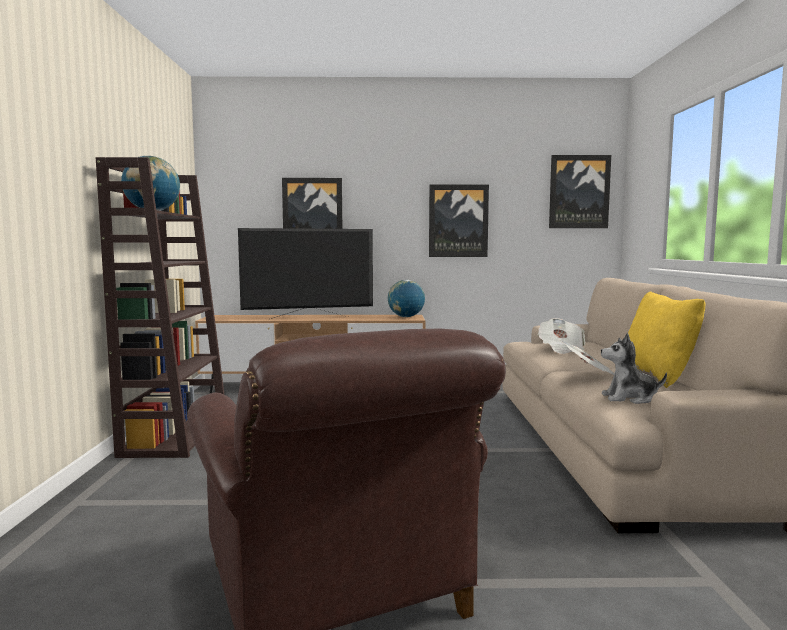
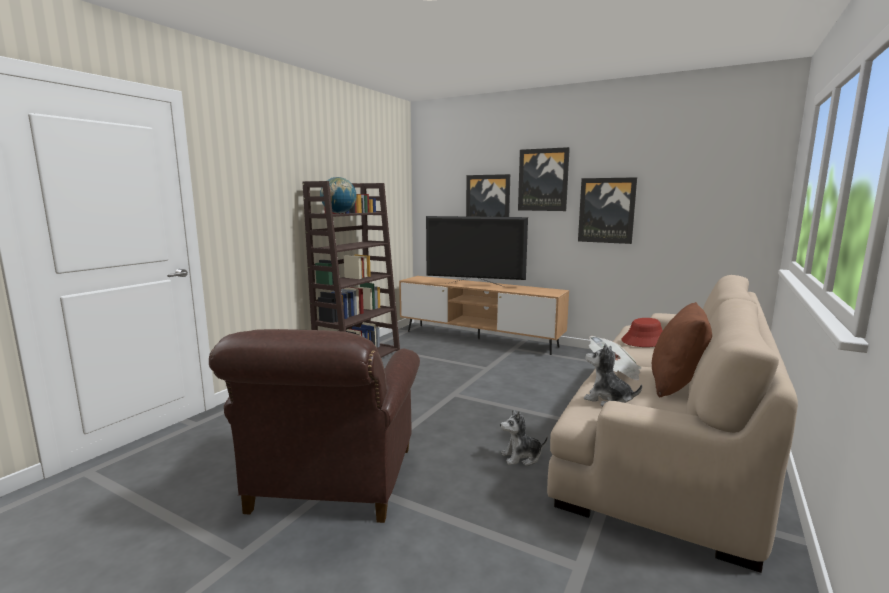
camera: 30 degrees right, 5 degrees up
(406, 317) = (549, 291): globe -> none
(523, 496) = (521, 457): none -> plush toy
(561, 349) = (645, 340): newspaper -> red hat
(579, 192) = (735, 183): picture -> picture (543, 180)
(657, 377) = (676, 385): yellow pillow -> brown pillow

